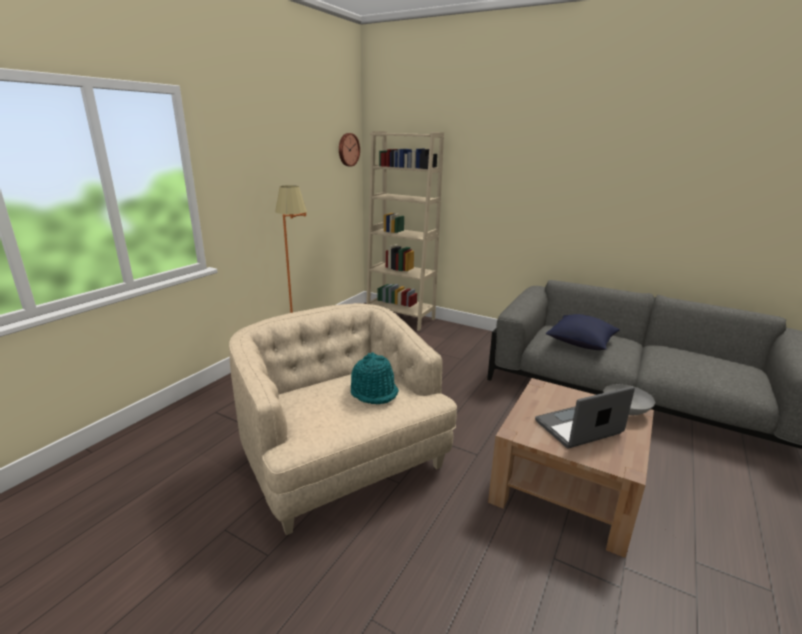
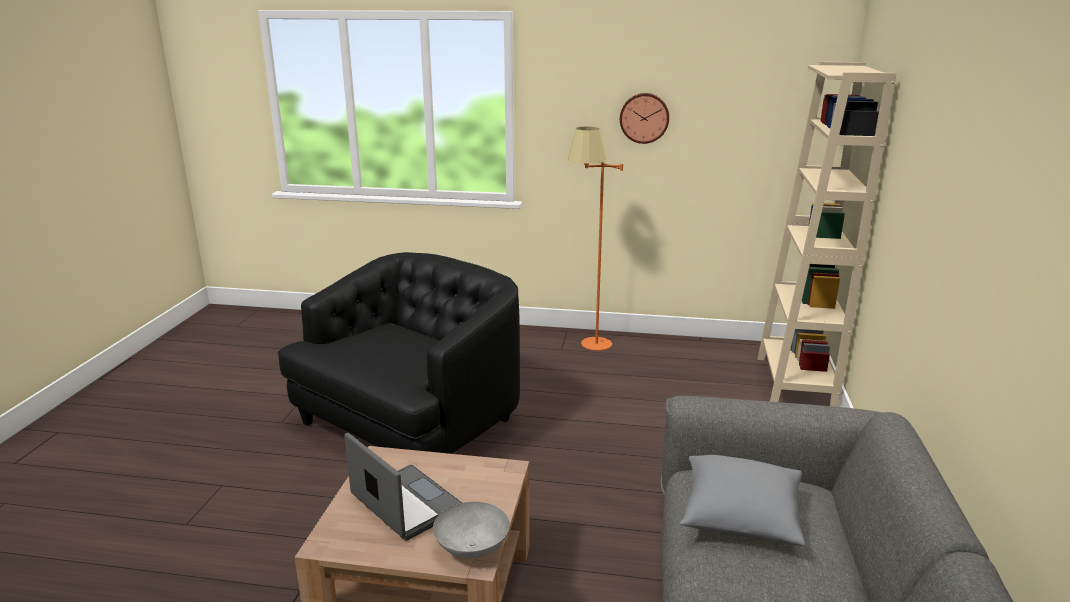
camera: 70 degrees right, 0 degrees up
(342, 461) = (410, 424): beige armchair -> black armchair
(348, 149) = (806, 88): wall clock -> wall clock (644, 118)
(374, 391) = (403, 356): turquoise hat -> none
(580, 343) = (739, 517): blue pillow -> grey pillow

